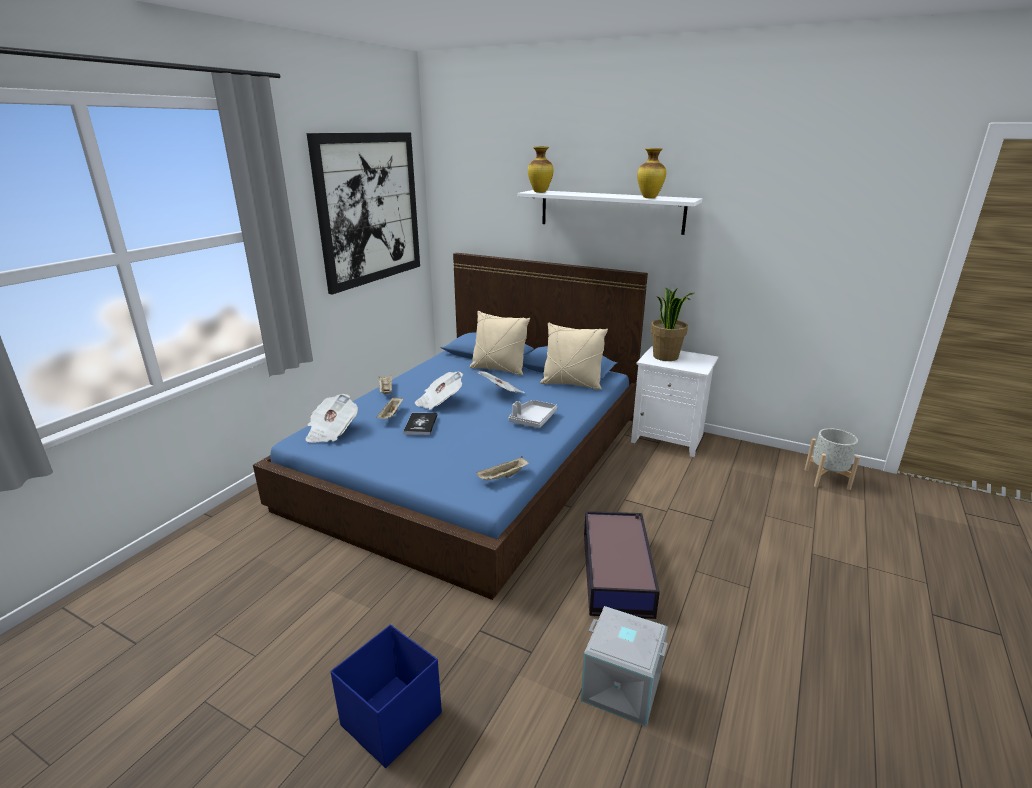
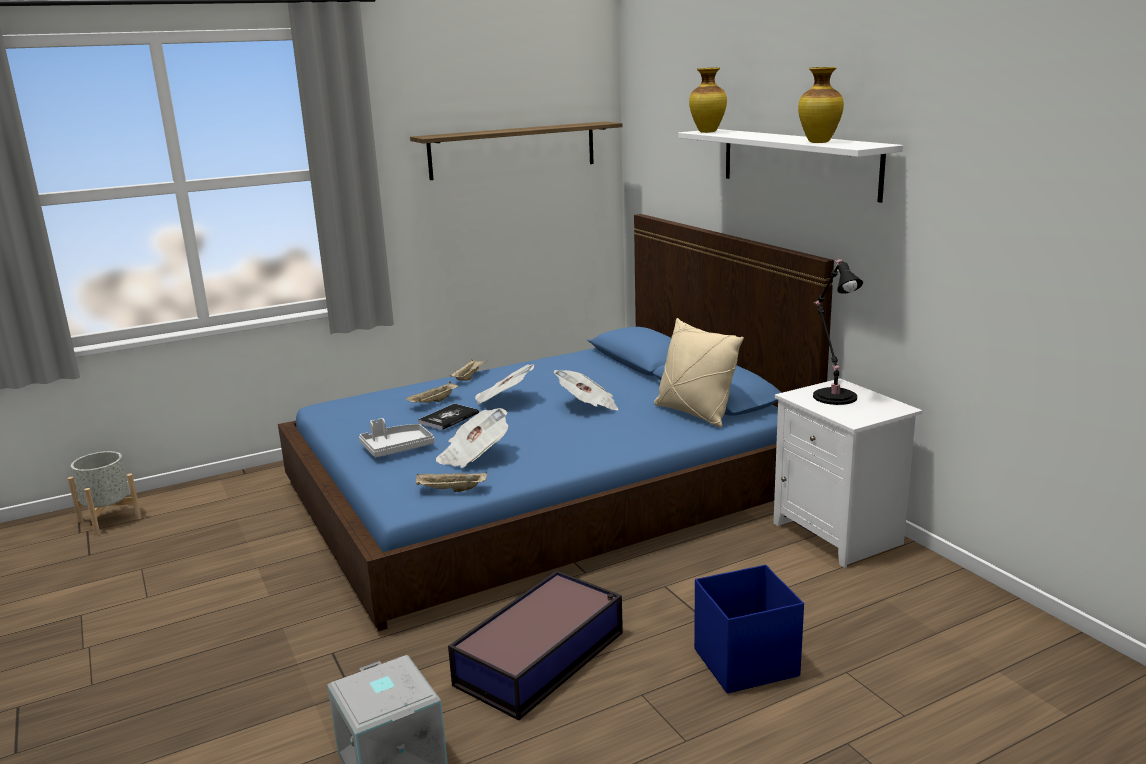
camera: 35 degrees right, 5 degrees down
(331, 432) = (359, 406): newspaper -> newspaper (473, 456)
(369, 209) = (513, 150): picture -> shelf
(390, 720) = (174, 689): blue storage box -> blue storage box (744, 663)
(498, 369) = (629, 379): beige pillow -> none
(533, 419) = (578, 441): grey tray -> grey tray (396, 448)
(666, 356) = (833, 395): potted plant -> black table lamp
(827, 479) = (1041, 664): grey planter -> grey planter (110, 520)

